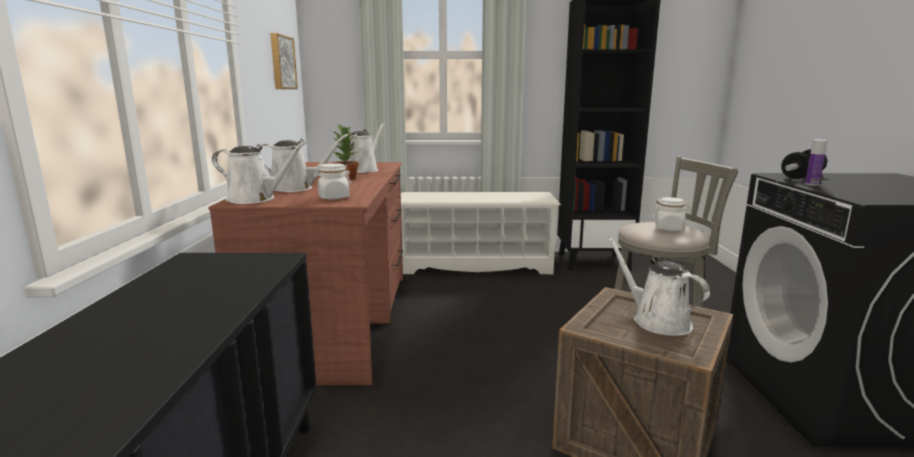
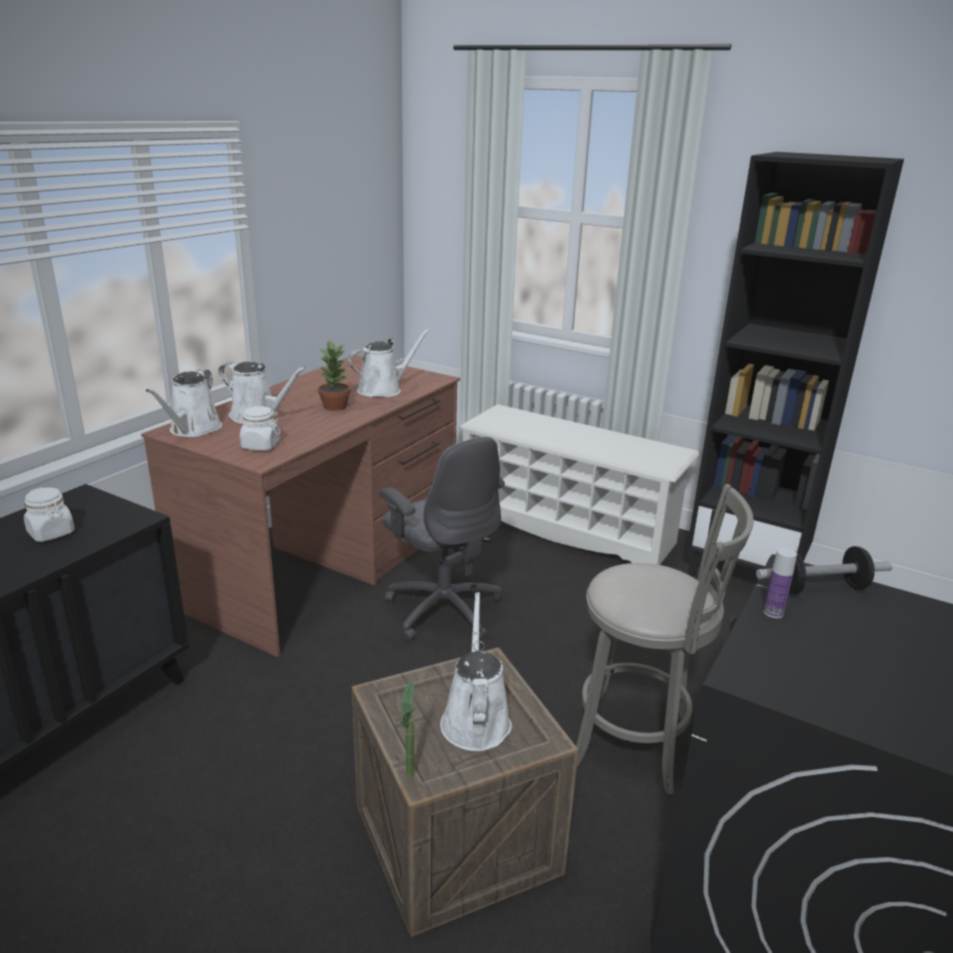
camera: 30 degrees right, 10 degrees up
(255, 199) = (193, 430): white watering can -> white watering can turned 60 degrees clockwise
(281, 62) = (352, 222): picture -> none
(455, 322) = (443, 609): none -> grey office chair
(669, 228) = (658, 591): white jar -> white jar (51, 533)
(686, 359) = (409, 781): none -> potted plant

